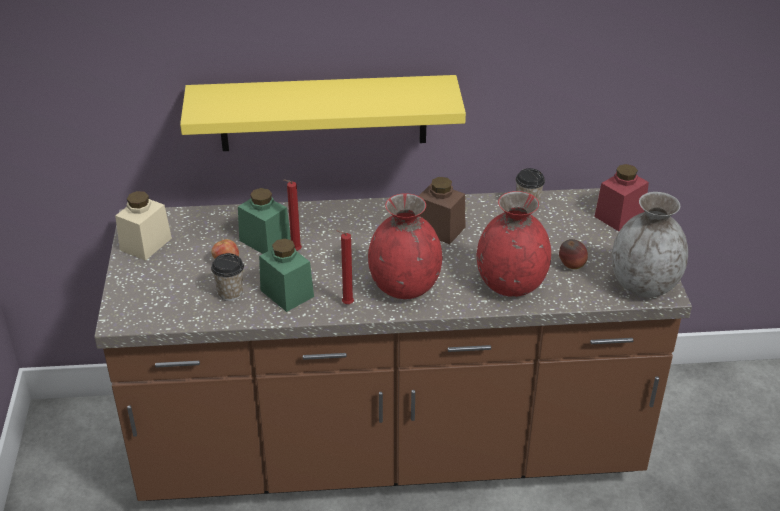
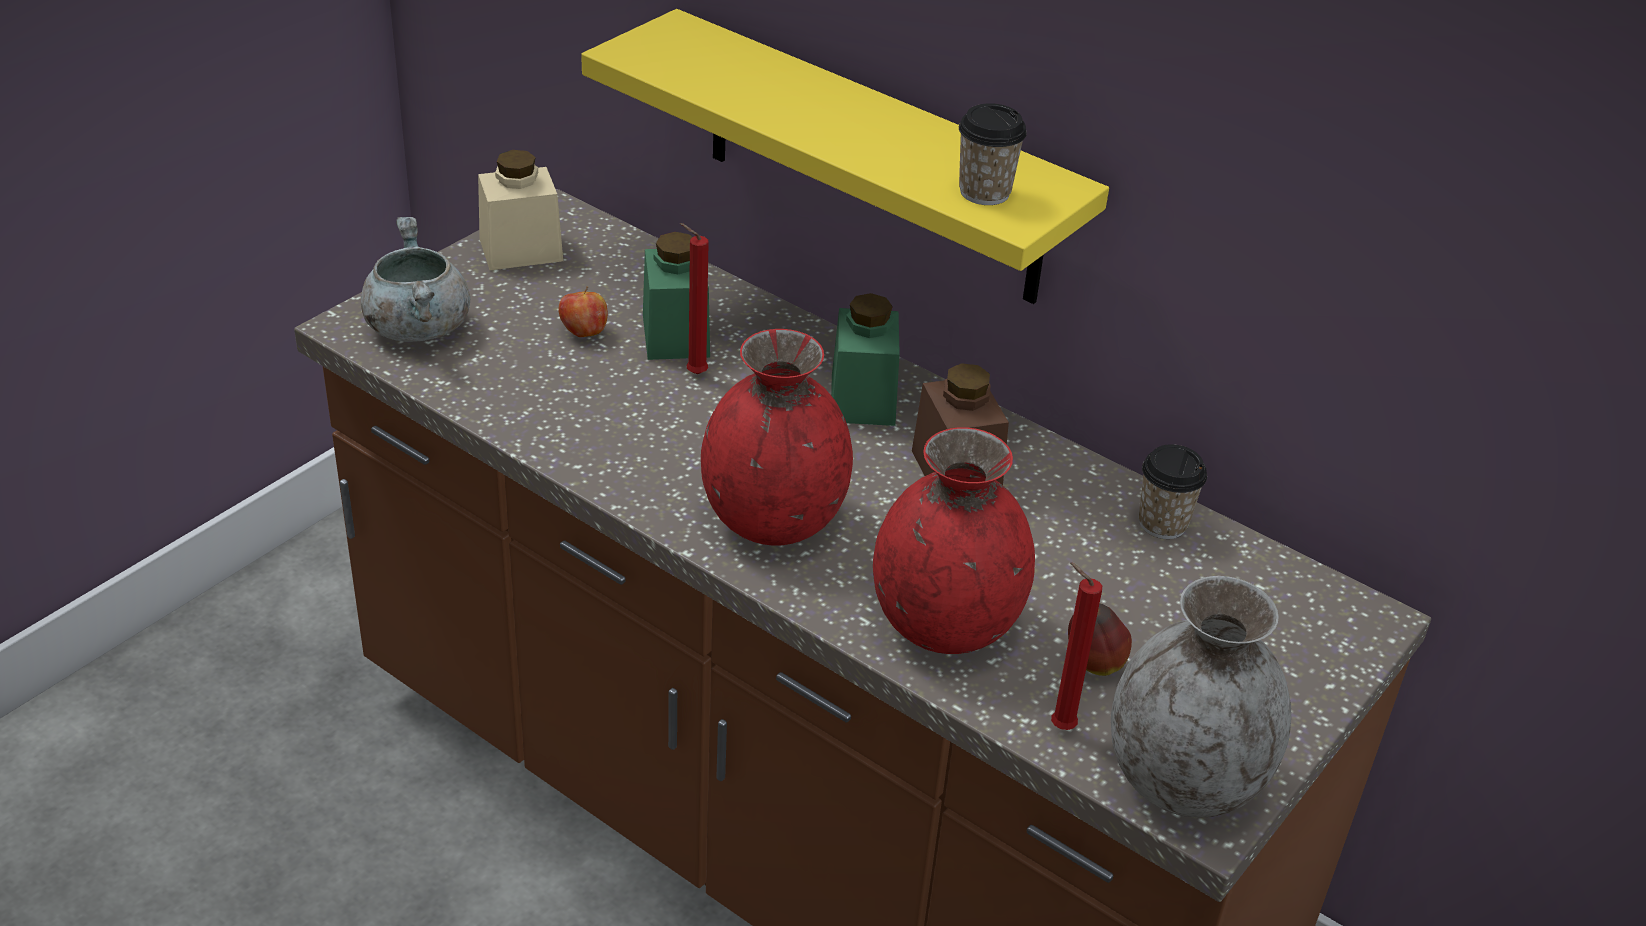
camera: 40 degrees right, 0 degrees up
(150, 302) = (416, 326): none -> grey cooking pot
(230, 293) = (527, 376): cup -> cup (984, 192)
(287, 293) = (597, 423): green jar -> green jar (863, 399)
(346, 304) = (652, 490): red candle -> red candle (1058, 726)
(619, 216) = (1312, 642): red jar -> none

